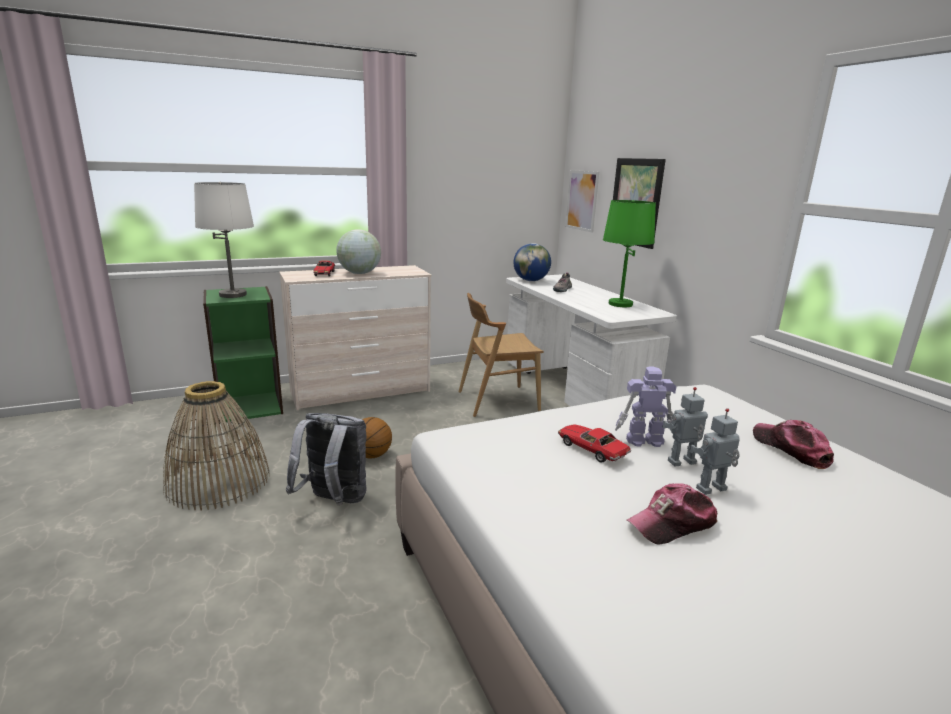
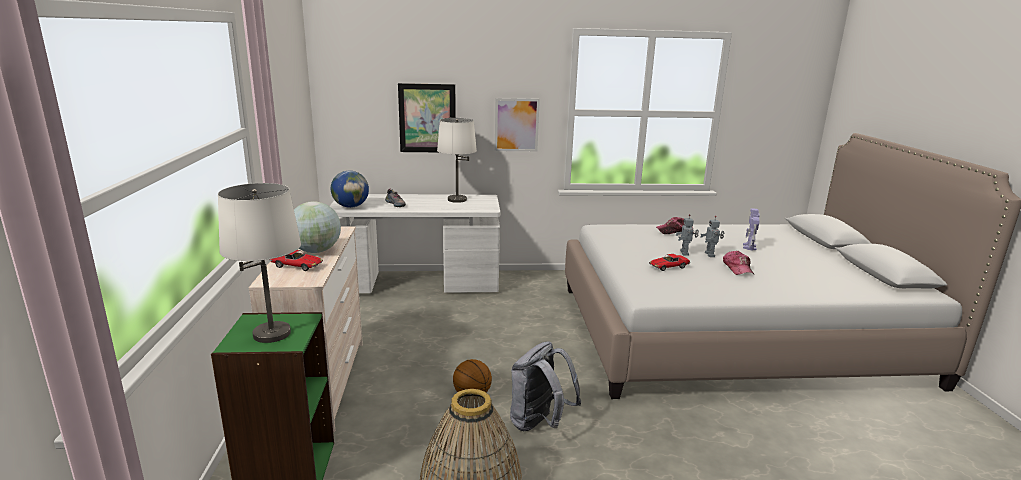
camera: 70 degrees left, 0 degrees up
(497, 401) = (412, 318): brown chair -> none
(582, 200) = (350, 122): picture -> picture (516, 125)
(620, 304) = (457, 200): green table lamp -> white table lamp
(643, 440) = (660, 254): toy robot -> toy robot (749, 247)

